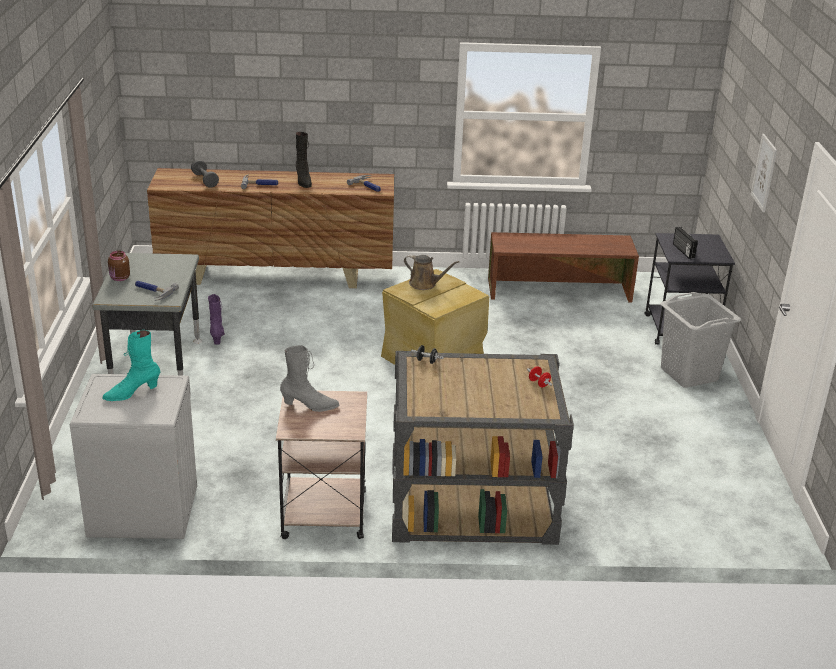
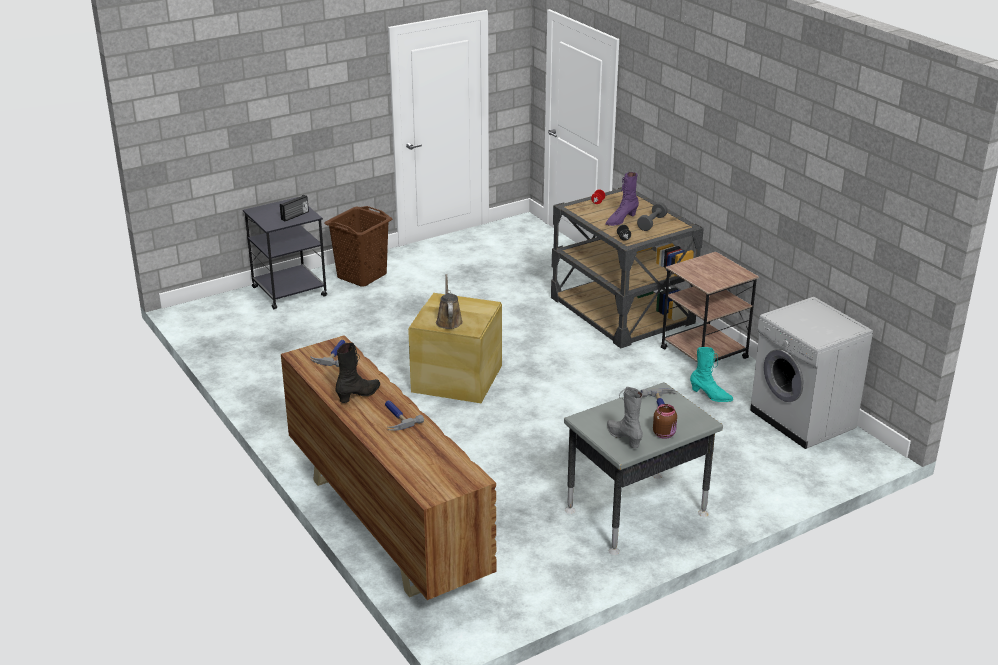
camera: 120 degrees left, 0 degrees up
(132, 393) = (810, 324): turquoise boot -> turquoise boot (710, 396)
(205, 180) = (425, 456): grey dumbbell -> grey dumbbell (651, 223)
(217, 337) = (549, 502): purple boot -> purple boot (621, 220)
(309, 406) = (711, 277): grey boot -> grey boot (624, 438)
(559, 289) = (258, 357): brown bench -> none
(689, 374) = (362, 276): grey laundry basket -> brown laundry basket
(764, 172) = (307, 104): picture -> none

